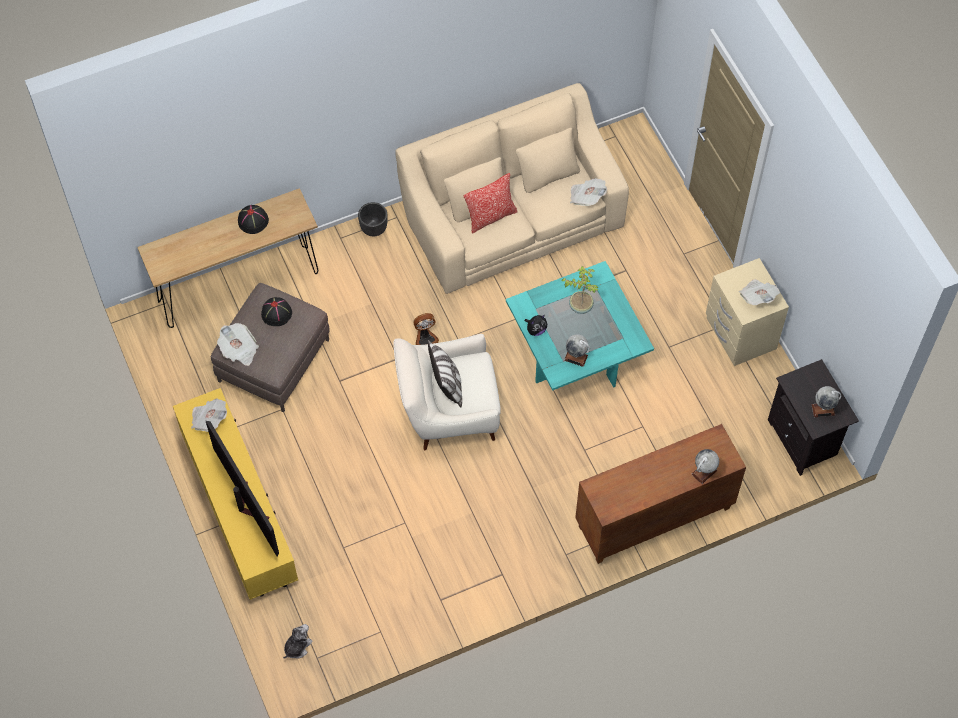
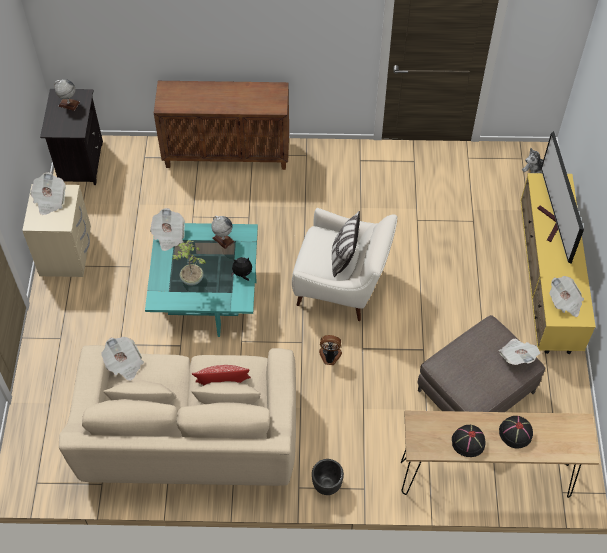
camera: 155 degrees left, 5 degrees down
(276, 313) = (469, 377): black hat -> black hat (515, 433)
(631, 340) = (168, 235): none -> newspaper
(704, 472) = (190, 87): globe -> none

